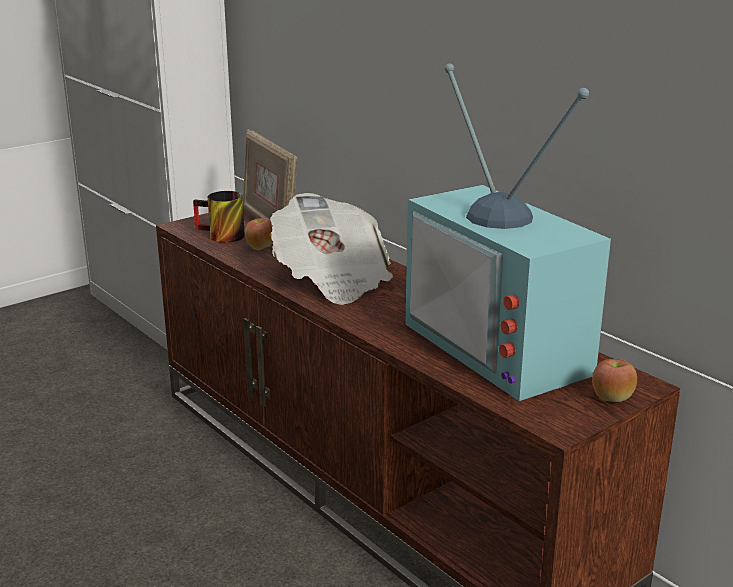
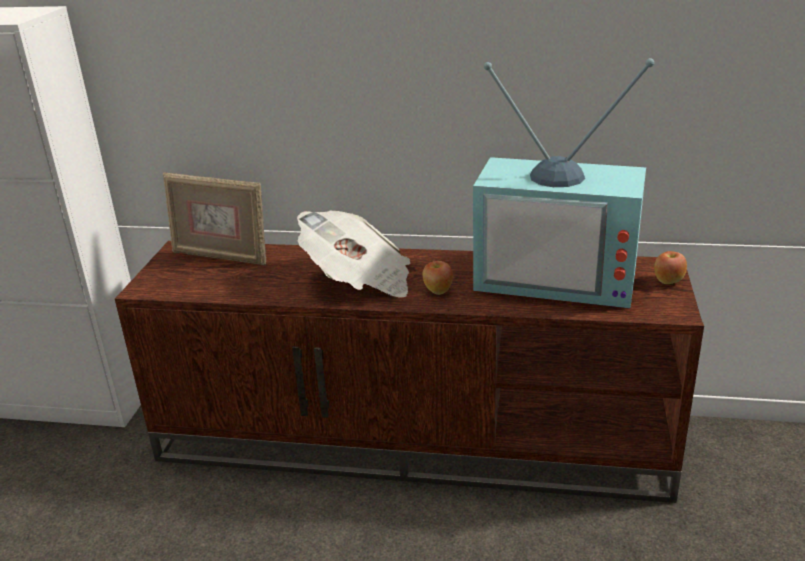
camera: 40 degrees left, 5 degrees up
(220, 236) = (198, 284): mug -> none
(260, 248) = (253, 279): apple -> apple (437, 291)

